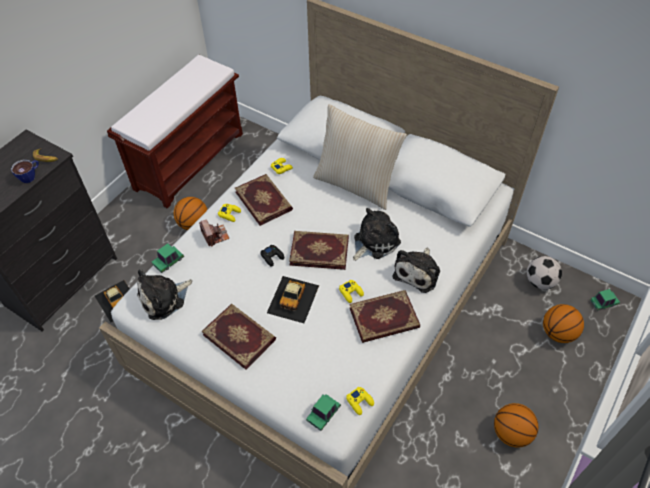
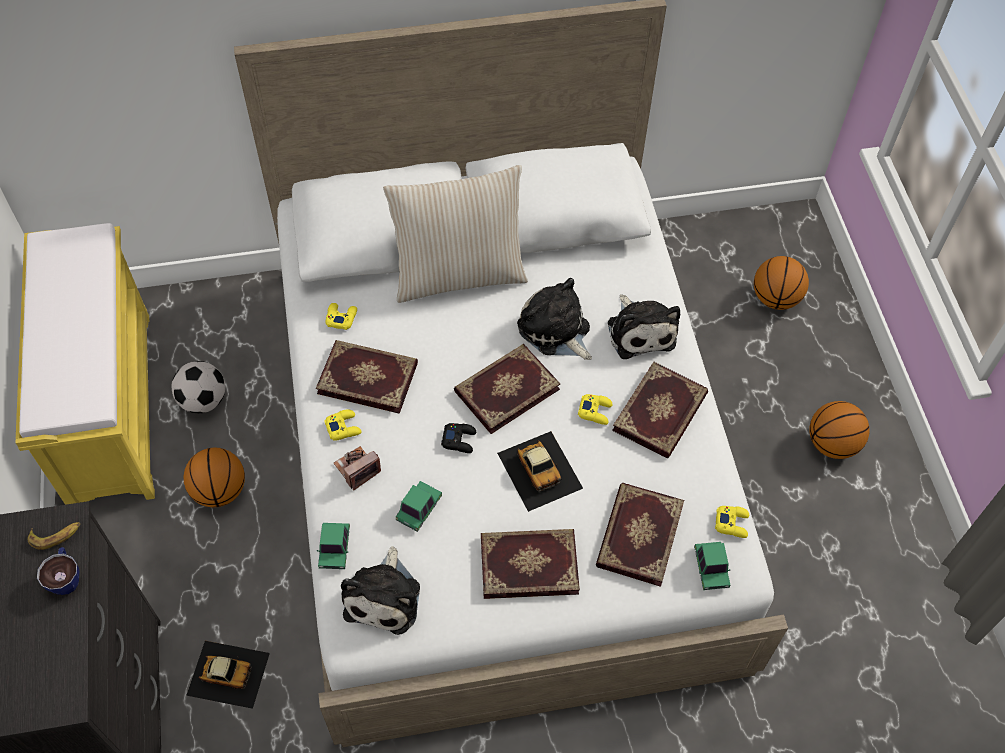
camera: 45 degrees left, 5 degrees up
(190, 160) = (110, 406): brown bench -> yellow bench
(215, 236) = (357, 469): camera -> camera turned 60 degrees counterclockwise
(305, 367) = (638, 535): none -> book
(374, 241) = (556, 331): plush toy -> plush toy turned 45 degrees counterclockwise
(540, 282) = (706, 253): football -> football (203, 400)
(603, 303) = (786, 230): toy car -> toy car (419, 509)

